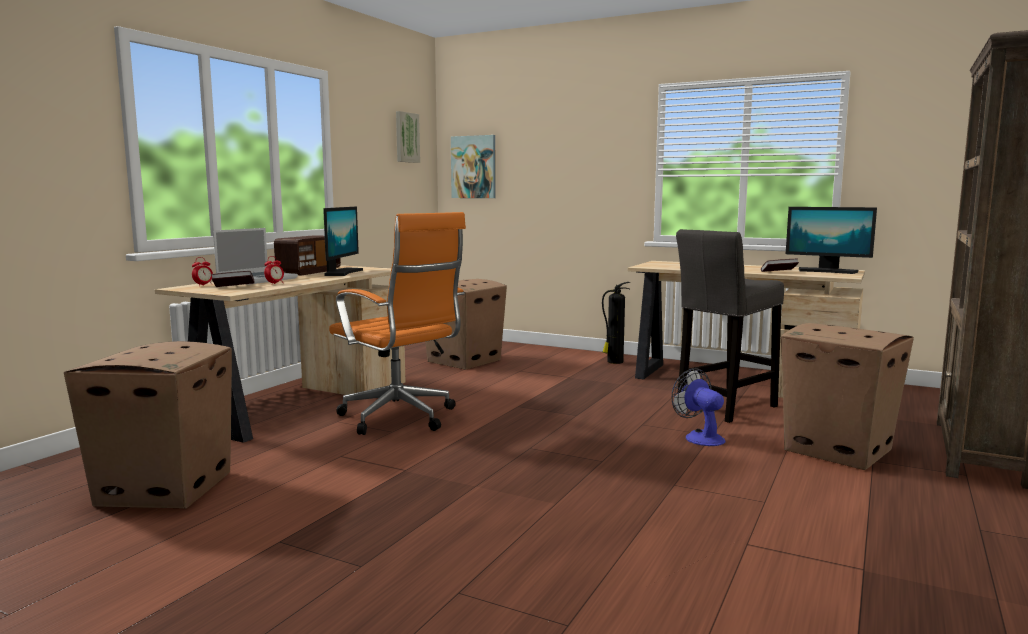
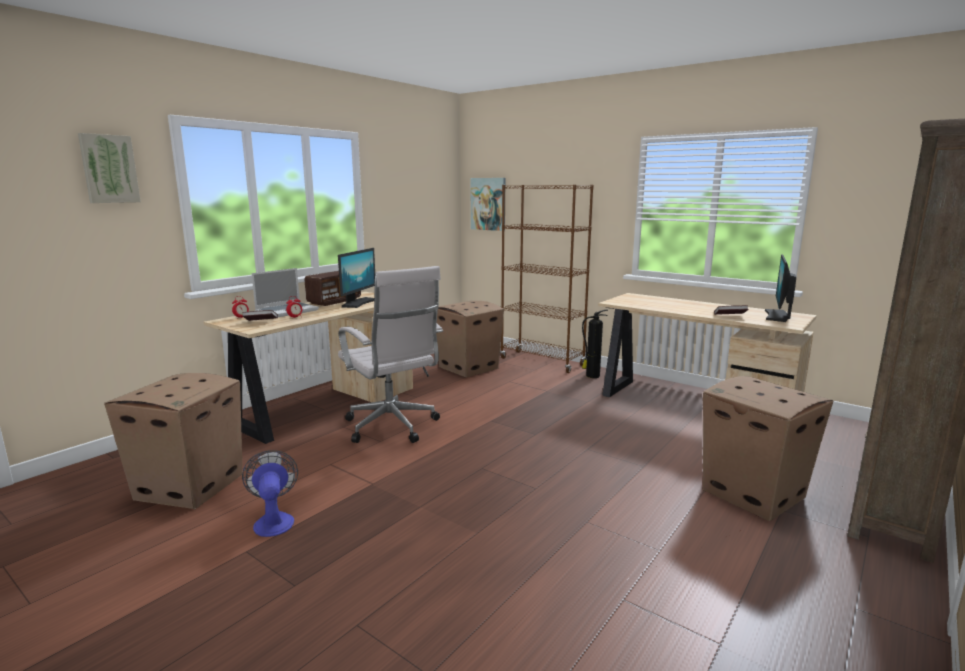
camera: 10 degrees right, 5 degrees up
(401, 418) = (393, 427): orange office chair -> white office chair
(406, 137) = (431, 181): picture -> picture (109, 169)
(549, 352) = (542, 362): none -> brown bookcase
(699, 437) = (631, 468): fan -> fan (274, 520)
(723, 408) = (667, 435): grey stool -> none
(827, 271) = (777, 316): monitor -> monitor turned 75 degrees clockwise

